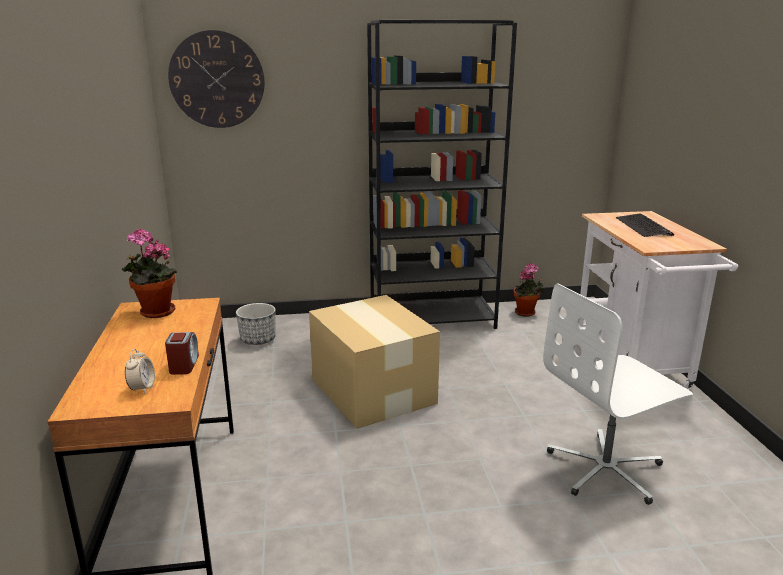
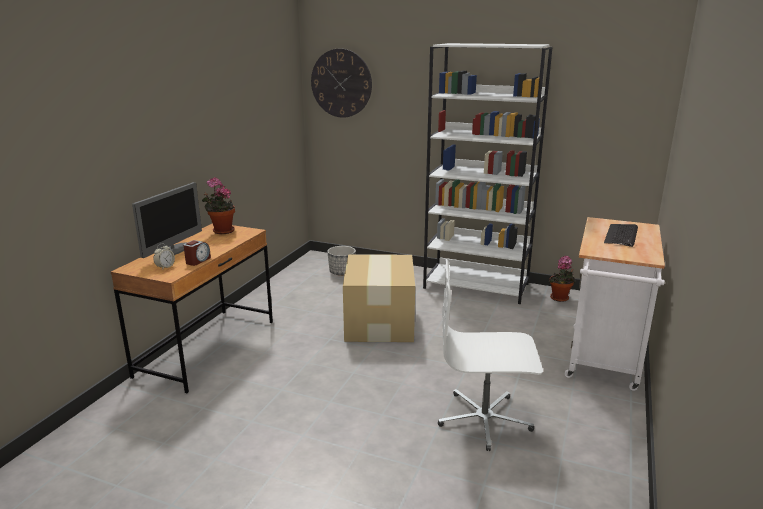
camera: 30 degrees right, 0 degrees up
(117, 359) = (173, 250): none -> monitor
(432, 319) = (477, 286): black bookcase -> white bookcase

